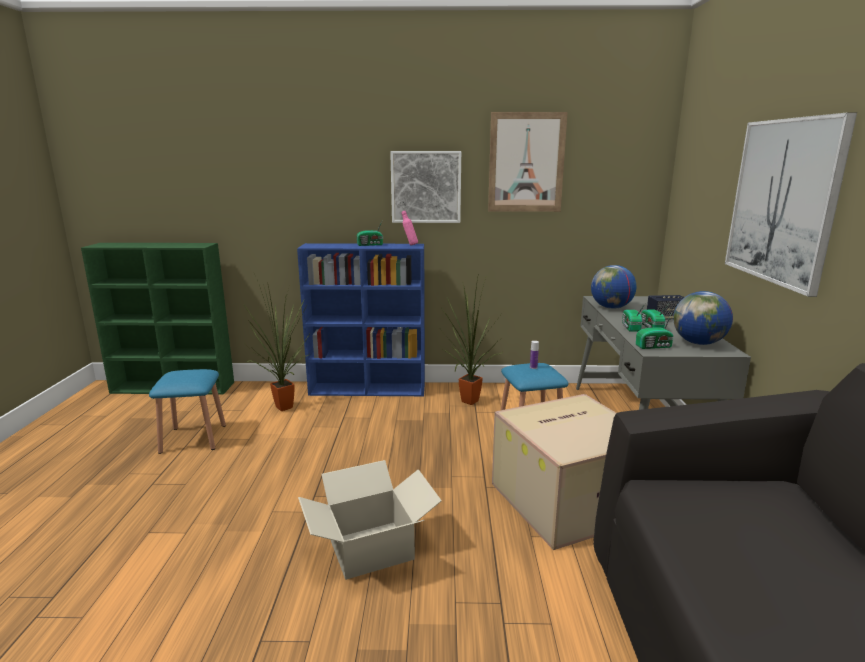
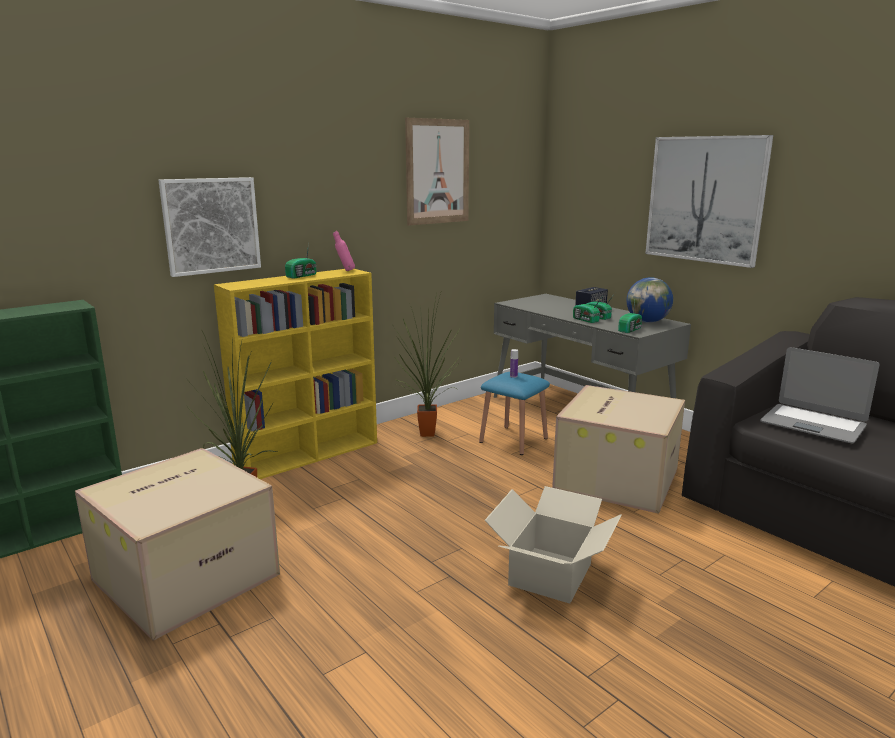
camera: 40 degrees left, 0 degrees up
(193, 438) = (187, 575): blue stool -> cardboard box
(369, 389) = (309, 454): blue bookcase -> yellow bookcase
(426, 187) = (347, 202): picture -> picture (211, 225)
(611, 308) = (538, 308): globe -> none
(730, 520) = (813, 424): none -> laptop

